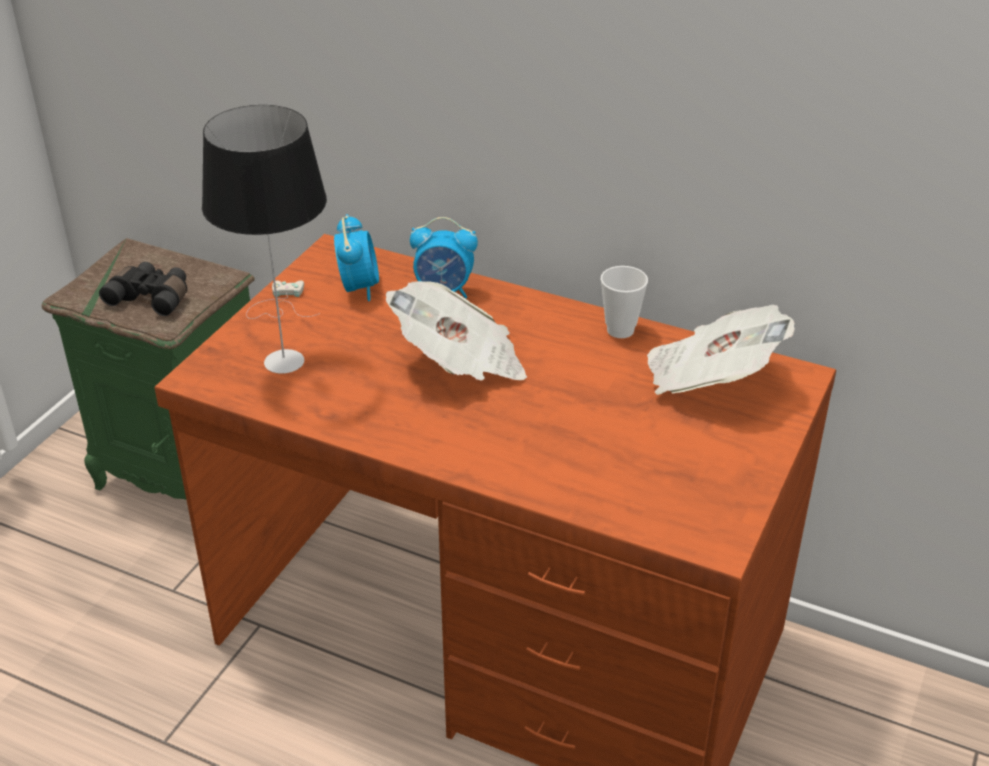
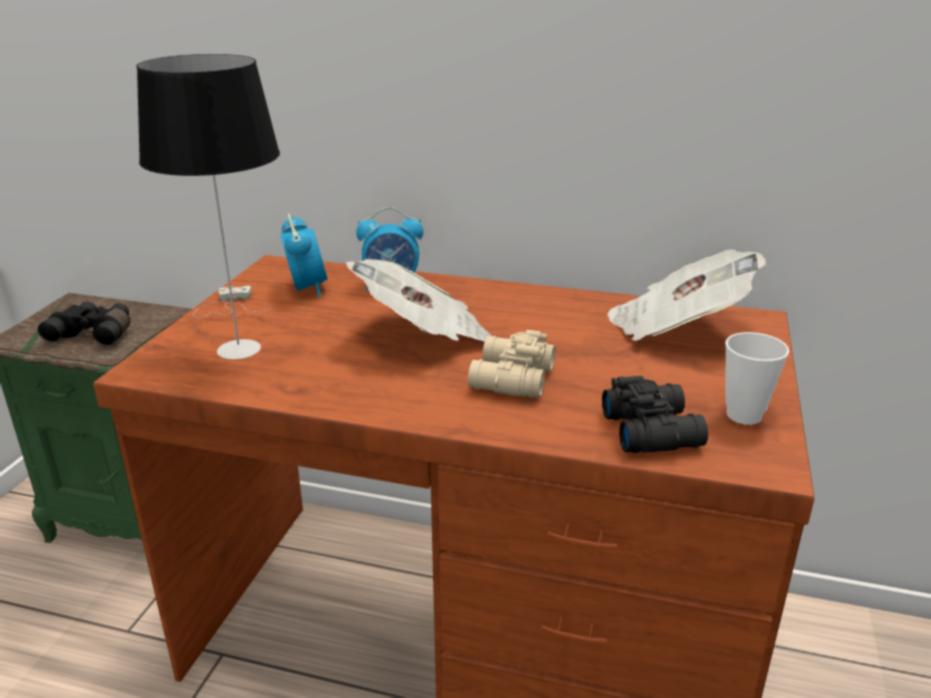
camera: 10 degrees left, 10 degrees down
(524, 425) = (509, 379): none -> beige binoculars
(620, 330) = (572, 300): cup -> cup (744, 415)
(632, 495) = (652, 429): none -> black binoculars

